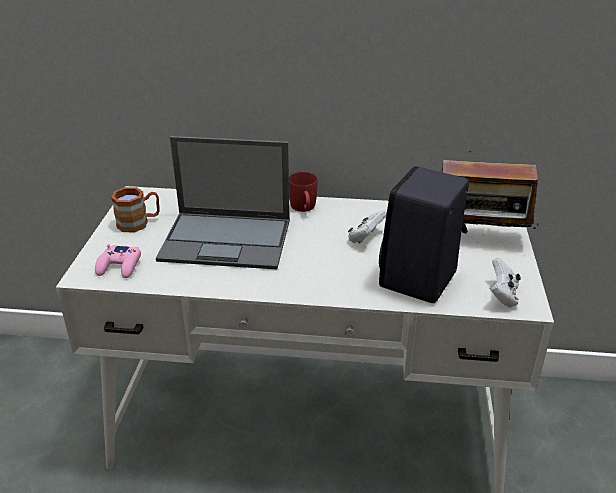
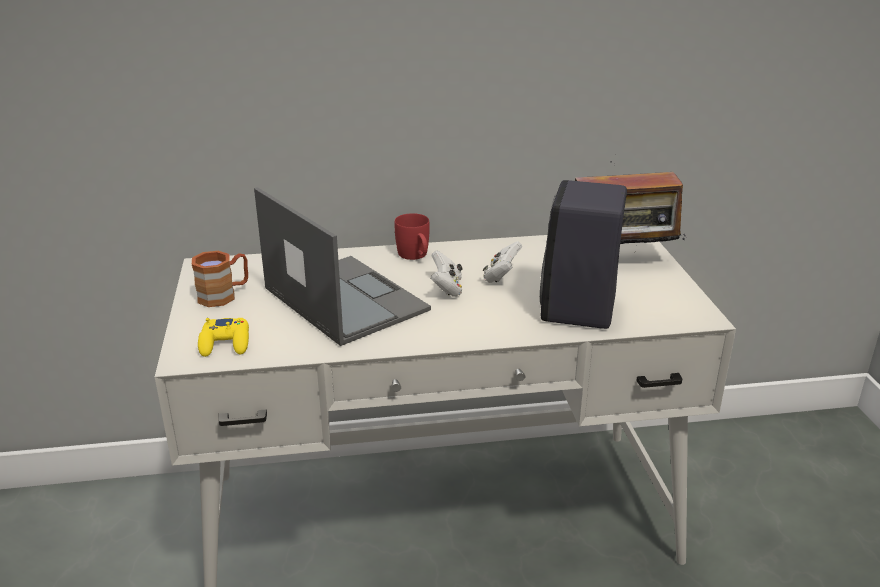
camera: 15 degrees left, 5 degrees down
(120, 266) = (226, 343): pink game controller -> yellow game controller
(228, 240) = (343, 299): laptop -> laptop turned 120 degrees counterclockwise
(502, 296) = (673, 312): white game controller -> white game controller (446, 288)

